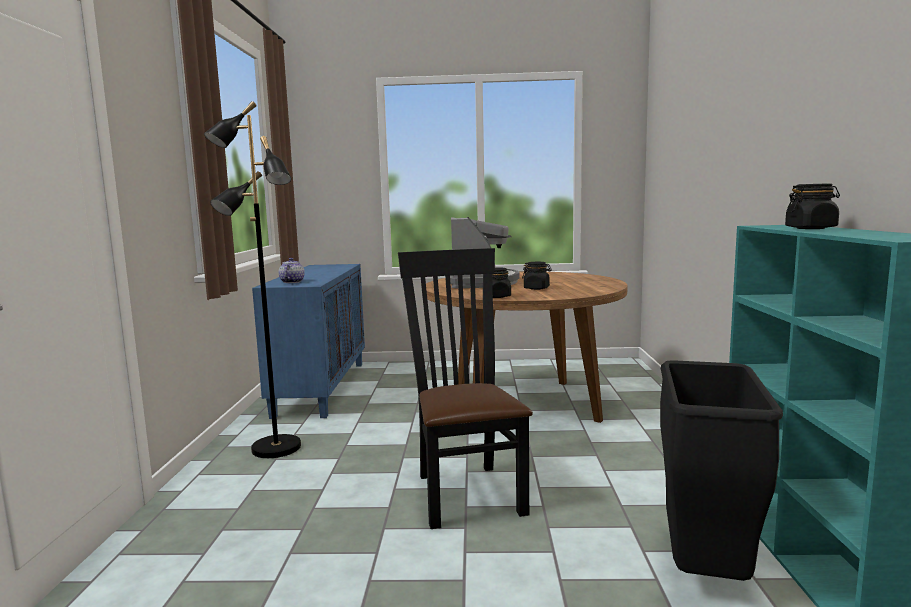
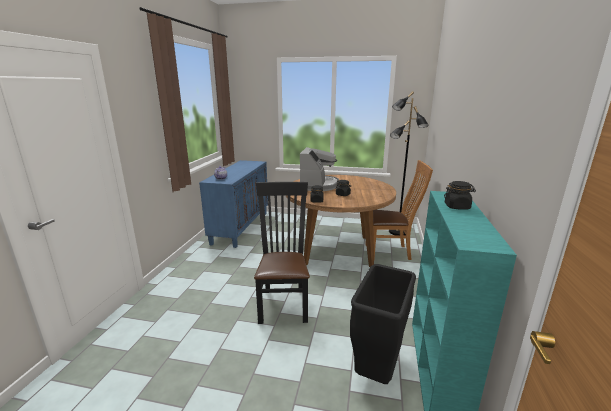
camera: 10 degrees right, 10 degrees up
(275, 449) = (205, 264): black floor lamp -> black floor lamp (398, 232)
(620, 398) = (390, 252): none -> brown chair

